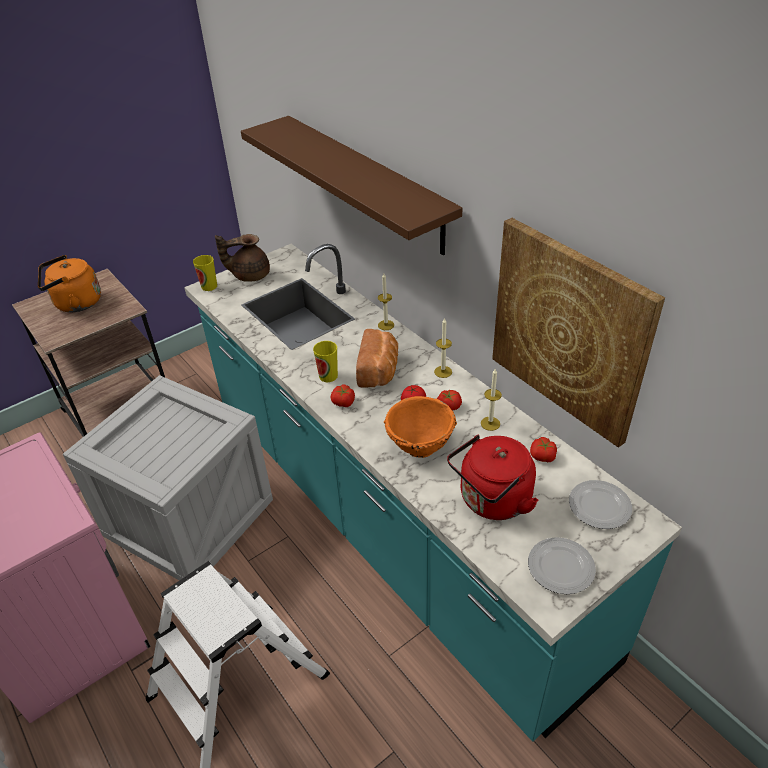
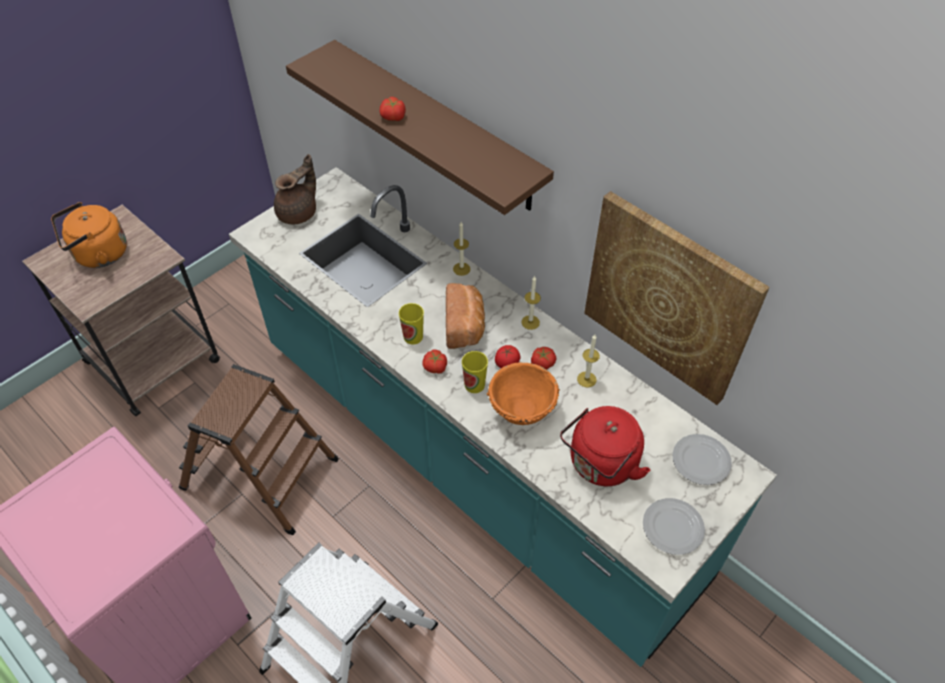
camera: 10 degrees left, 10 degrees up
(189, 515) = (259, 473): crate -> brown step ladder
(209, 286) = (257, 231): cup -> cup (474, 385)
(249, 275) = (299, 213): brown teapot -> brown teapot turned 150 degrees clockwise
(542, 456) = (641, 412): tomato -> tomato (393, 117)

